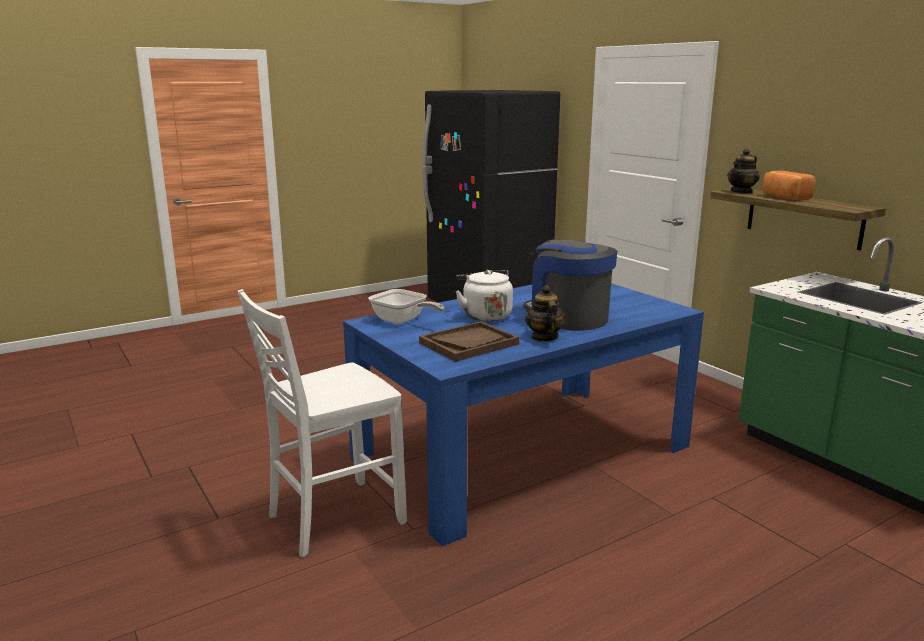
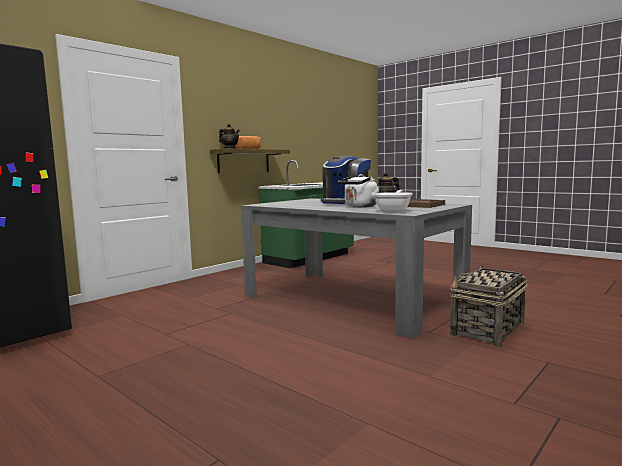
camera: 105 degrees left, 10 degrees down
(332, 518) = (487, 329): white chair -> basket
(522, 453) = (351, 299): blue dining table -> grey dining table

